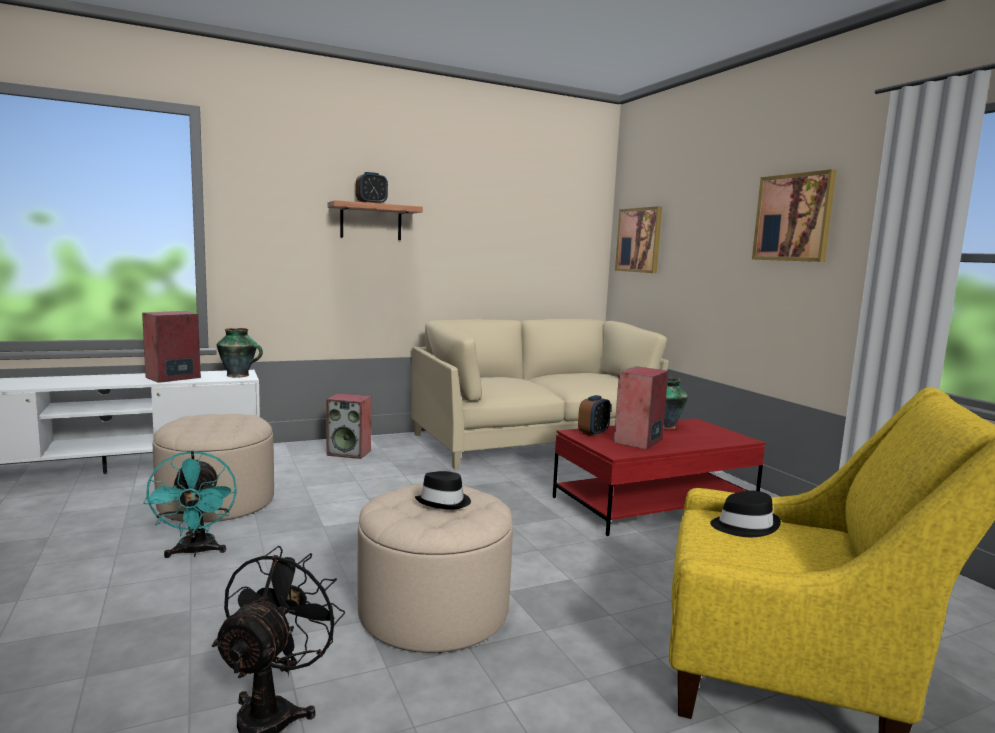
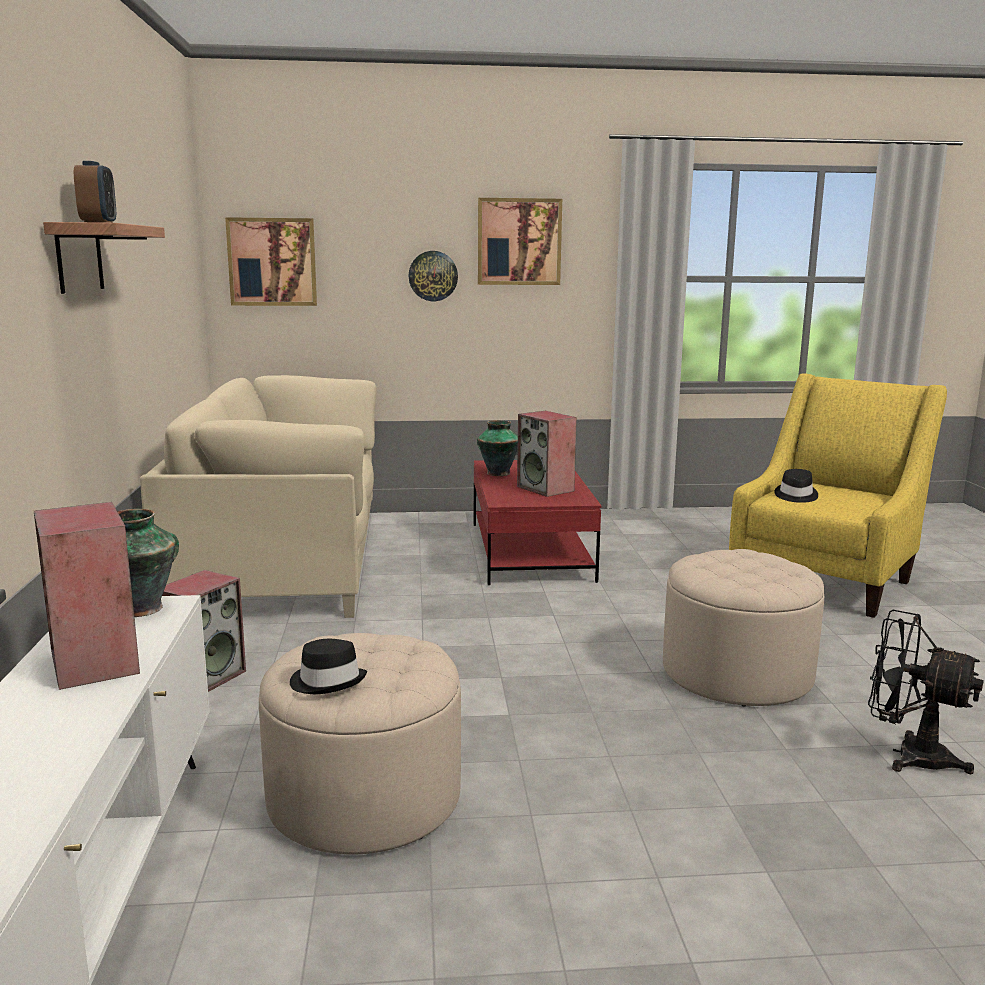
camera: 70 degrees left, 5 degrees up
(196, 552) = (561, 809): turquoise fan -> none
(444, 502) = (743, 564): black hat -> black hat (327, 681)
(593, 433) = (508, 497): alarm clock -> none
(725, 251) = (433, 276): none -> wall clock

